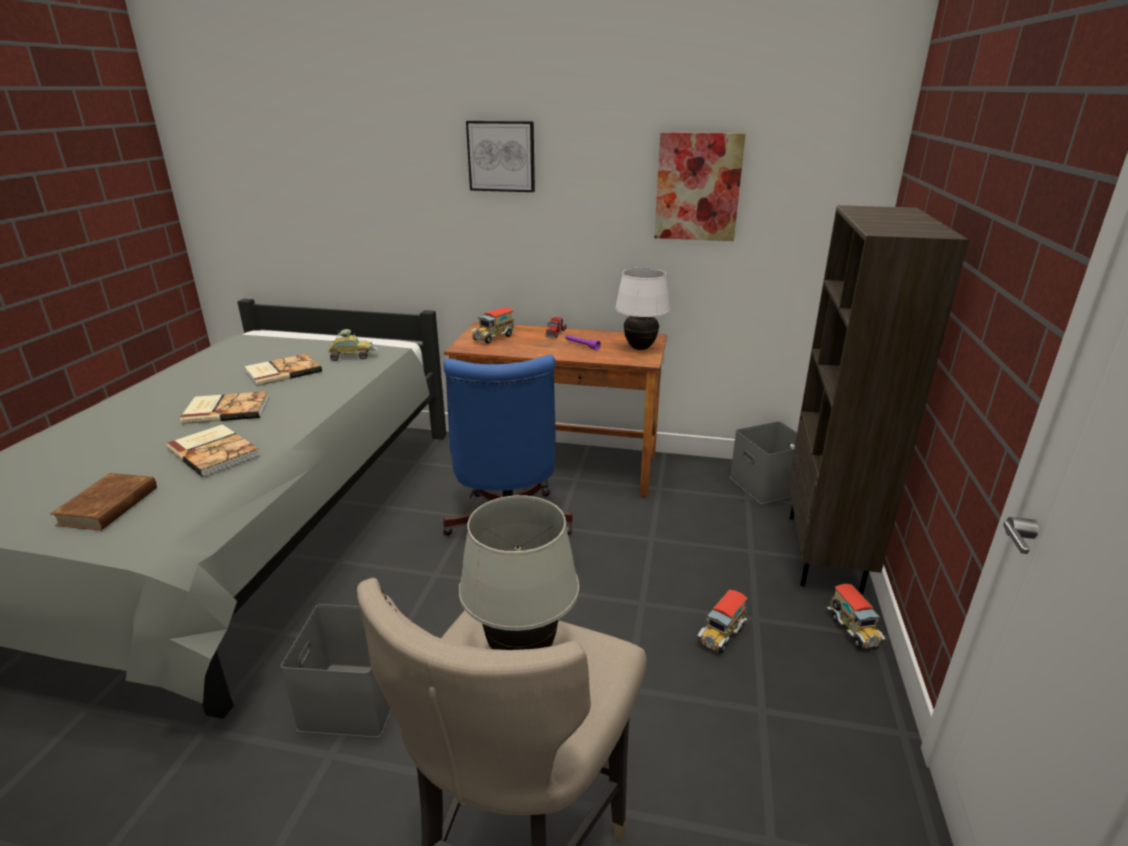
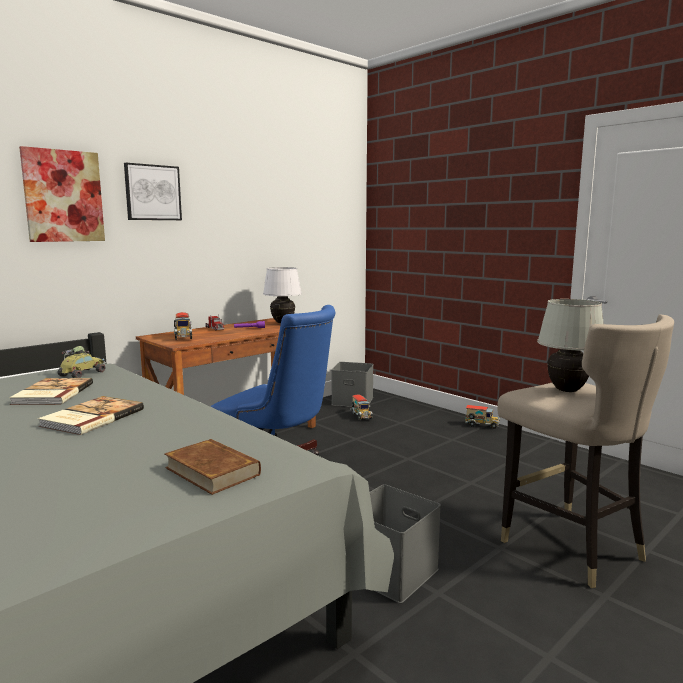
camera: 55 degrees left, 15 degrees down
(215, 452) = (181, 428): book -> none
(698, 187) = (281, 215): picture -> picture (63, 196)
(720, 635) = (455, 450): toy truck -> toy truck (361, 416)
(825, 553) = (424, 411): brown bookcase -> none

